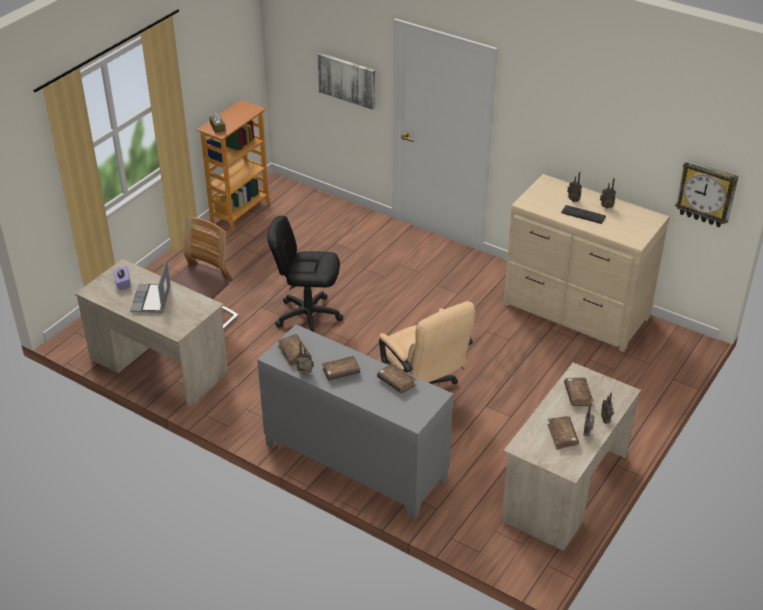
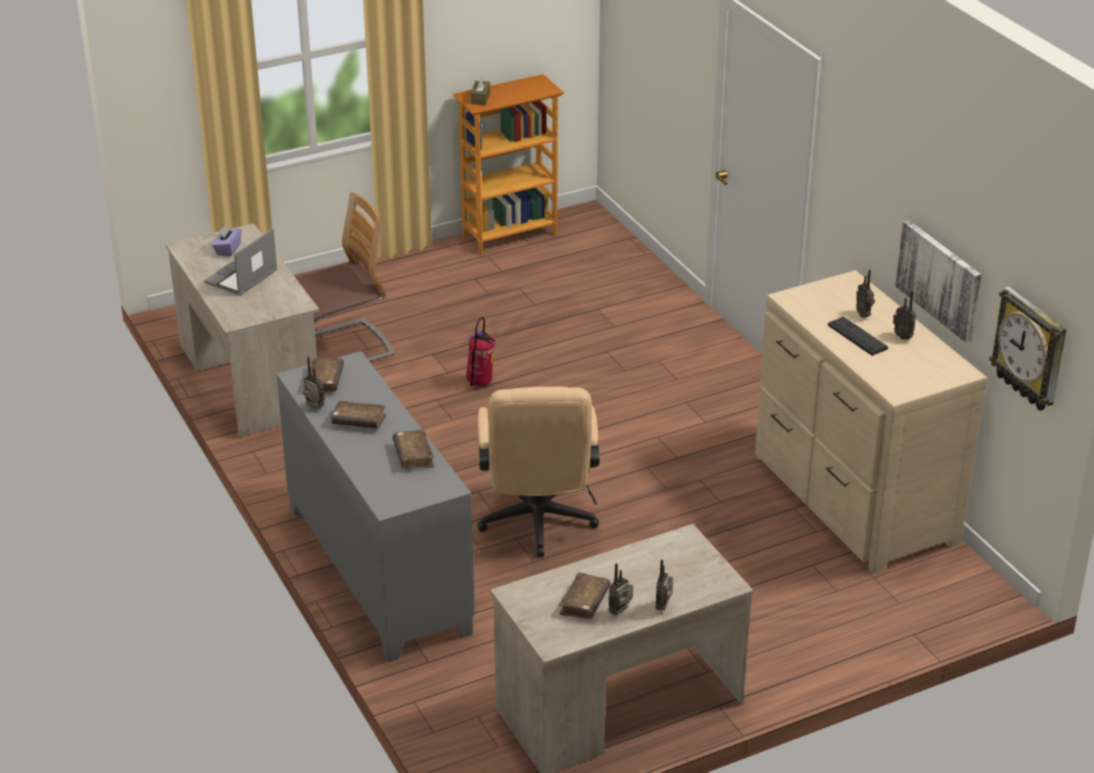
camera: 30 degrees right, 5 degrees down
(308, 316) = (480, 384): black office chair -> fire extinguisher
(347, 80) = (673, 76): picture -> picture (940, 279)
(577, 395) = (656, 564): brown book -> none

